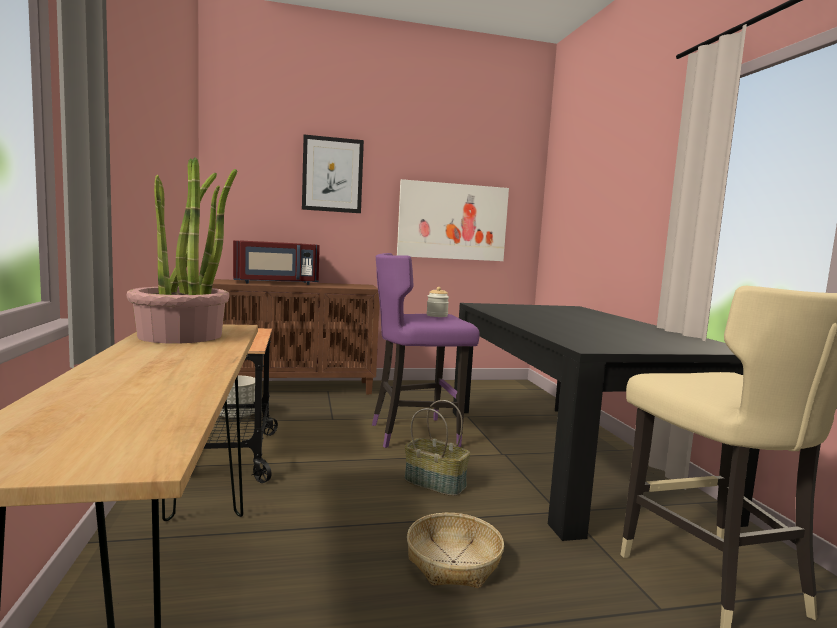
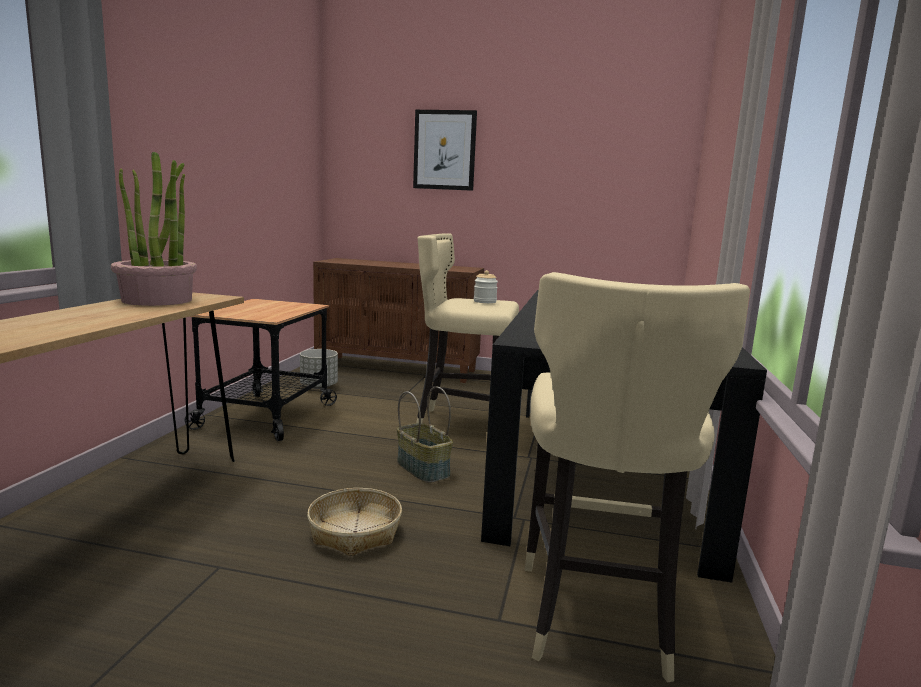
camera: 25 degrees right, 5 degrees up
(276, 283) = (381, 263): red microwave -> none
(416, 433) = (462, 424): purple stool -> beige stool
(452, 221) = (577, 197): picture -> none

